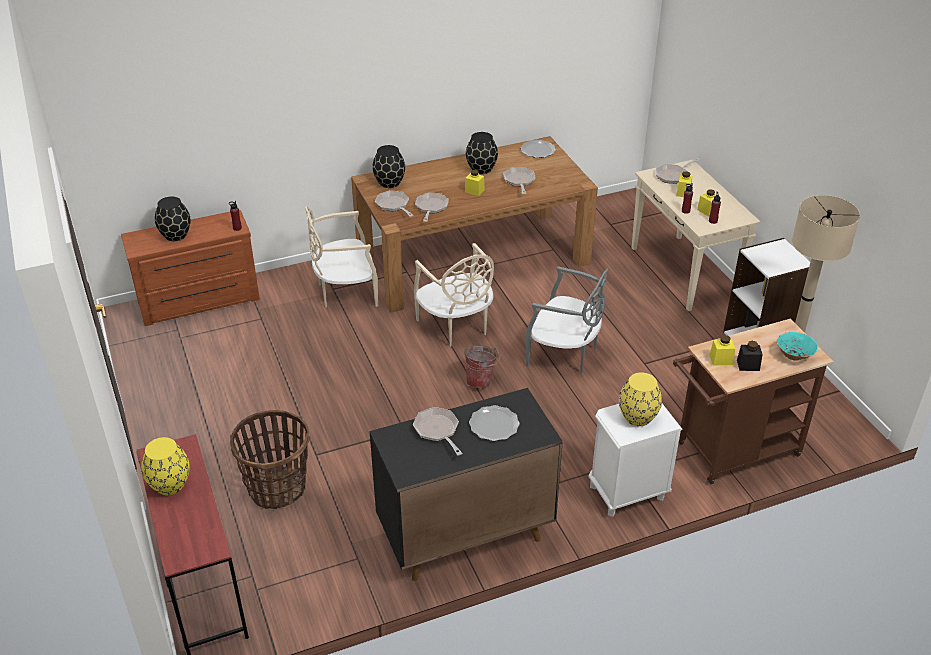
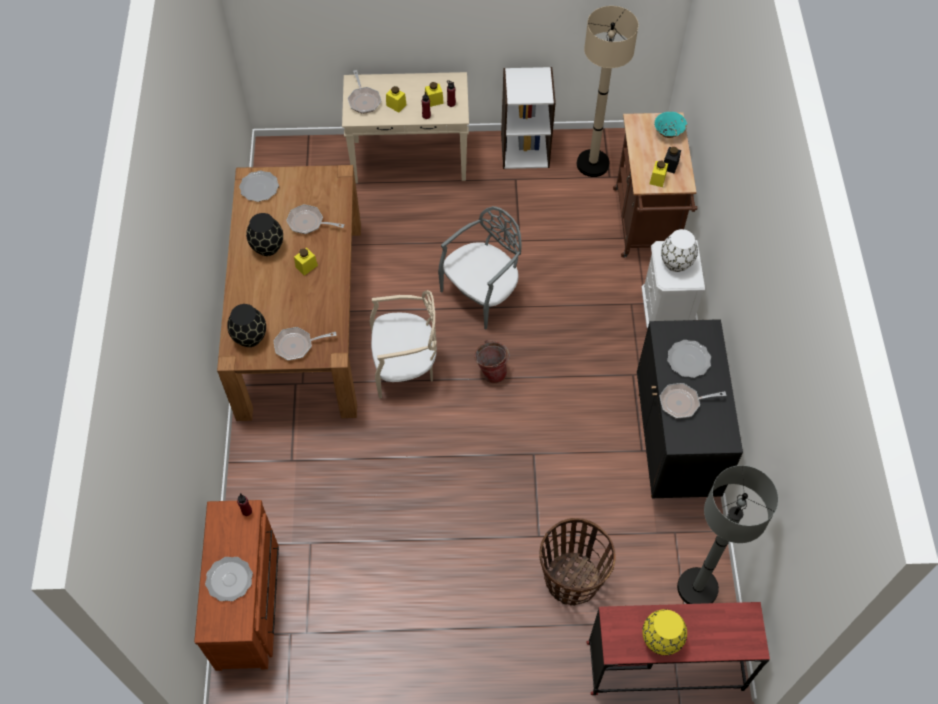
camera: 70 degrees left, 20 degrees up
(176, 235) = (229, 579): black vase -> plate
(298, 591) = (697, 588): none -> grey floor lamp
(345, 291) = (302, 449): beige chair -> none
(431, 208) = (318, 313): frying pan -> none
(637, 417) = (675, 263): yellow vase -> white vase

